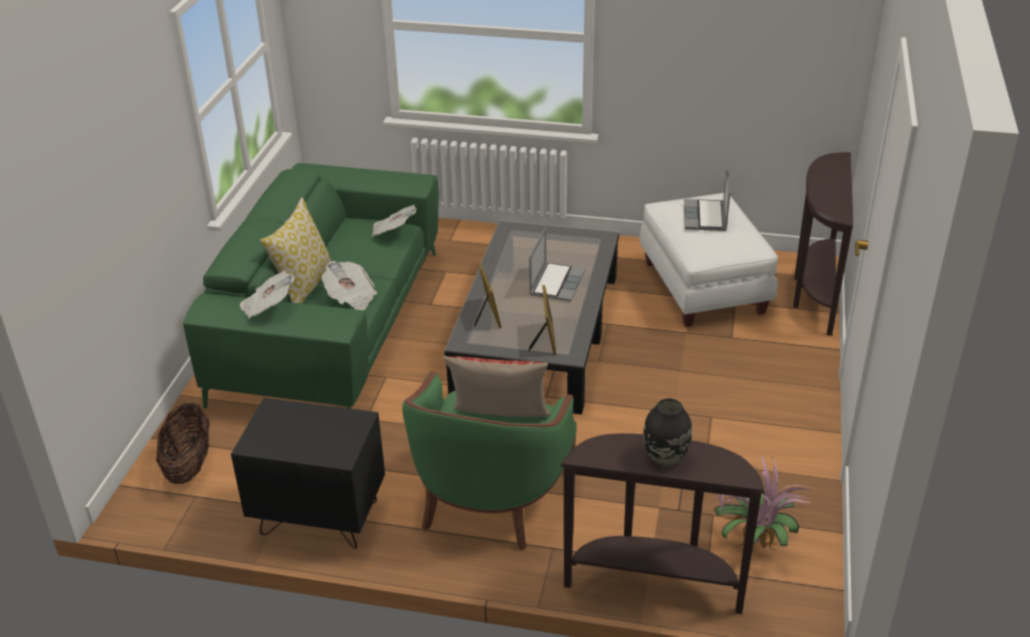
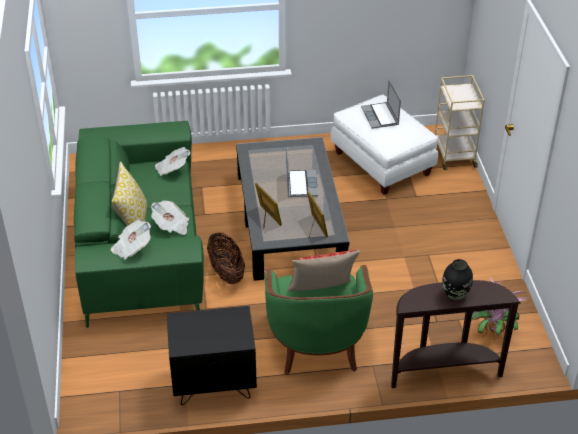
camera: 20 degrees left, 5 degrees up
(189, 465) = (101, 370): basket -> basket (226, 272)
(813, 294) = (454, 154): brown console table -> beige cart

